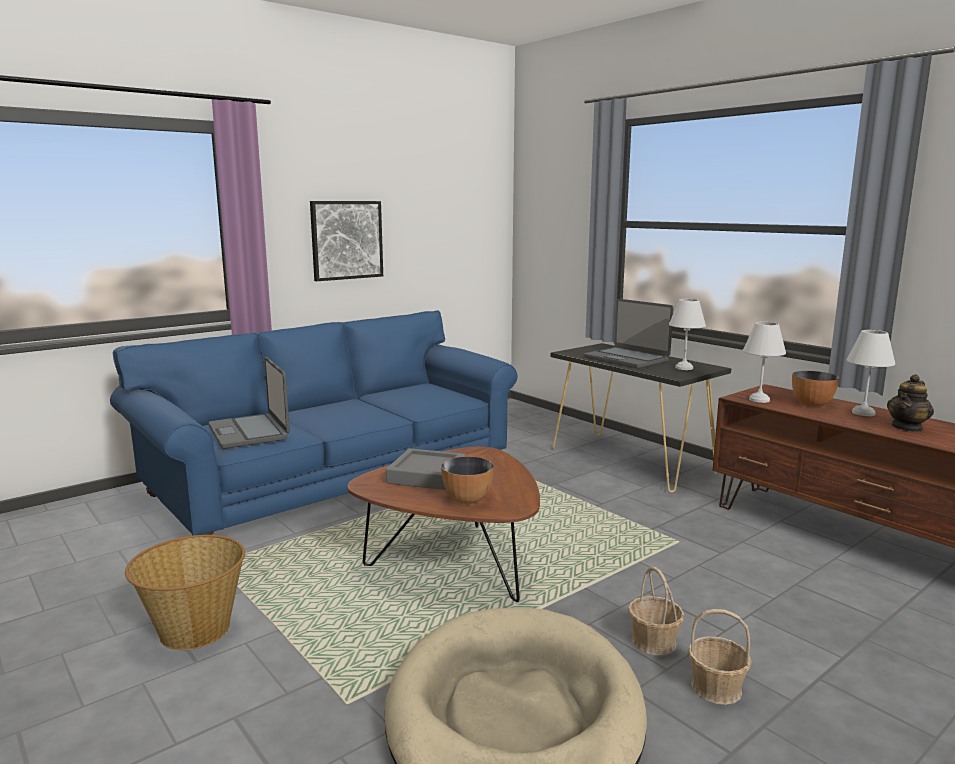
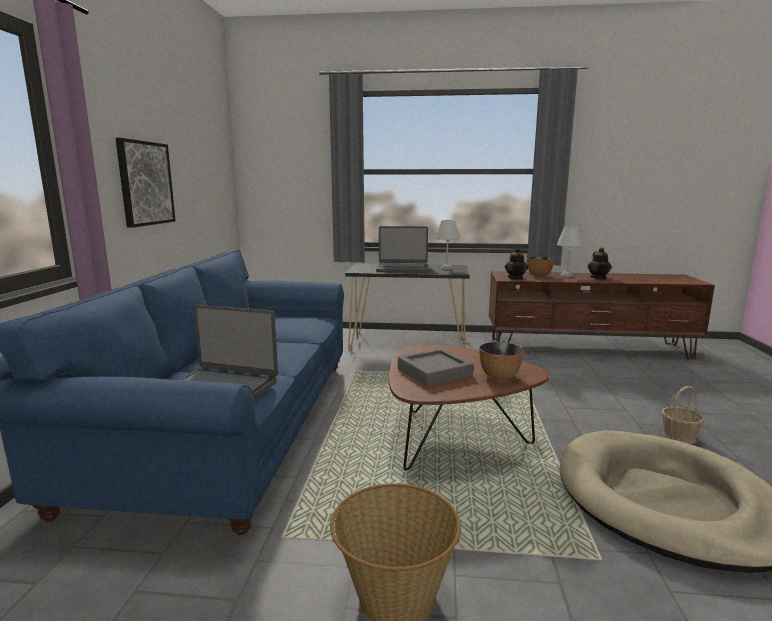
camera: 45 degrees left, 0 degrees up
(653, 642) = (620, 429): basket -> none
(760, 400) = (515, 278): white table lamp -> teapot

